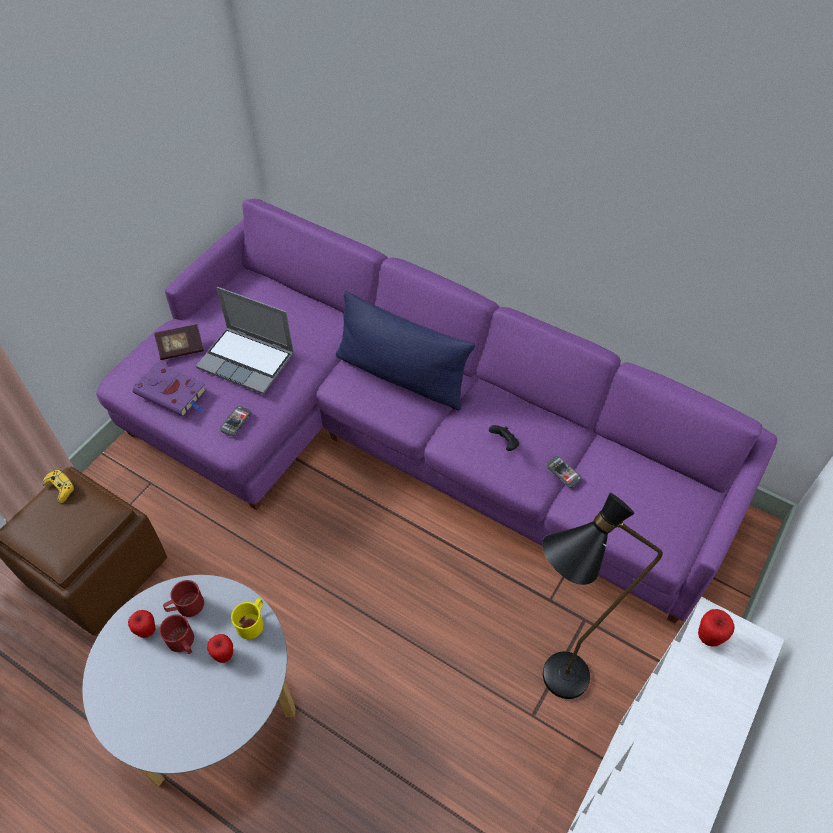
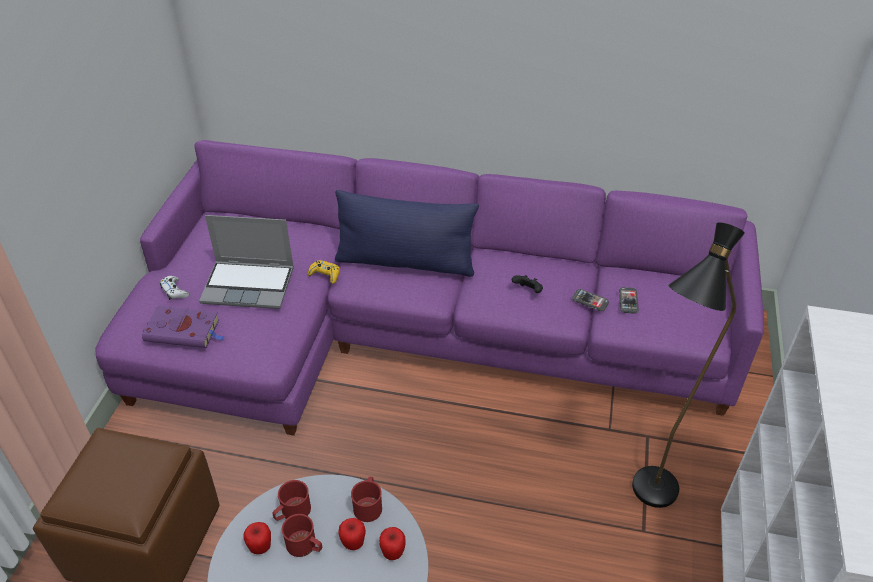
camera: 20 degrees left, 10 degrees down
(60, 488) = (100, 446): yellow game controller -> yellow game controller (325, 274)
(181, 348) = (174, 291): book -> white game controller
(236, 421) = (262, 339): phone -> phone (628, 301)
(252, 622) = (368, 505): yellow mug -> red mug
(709, 636) = (832, 331): apple -> apple (393, 552)

